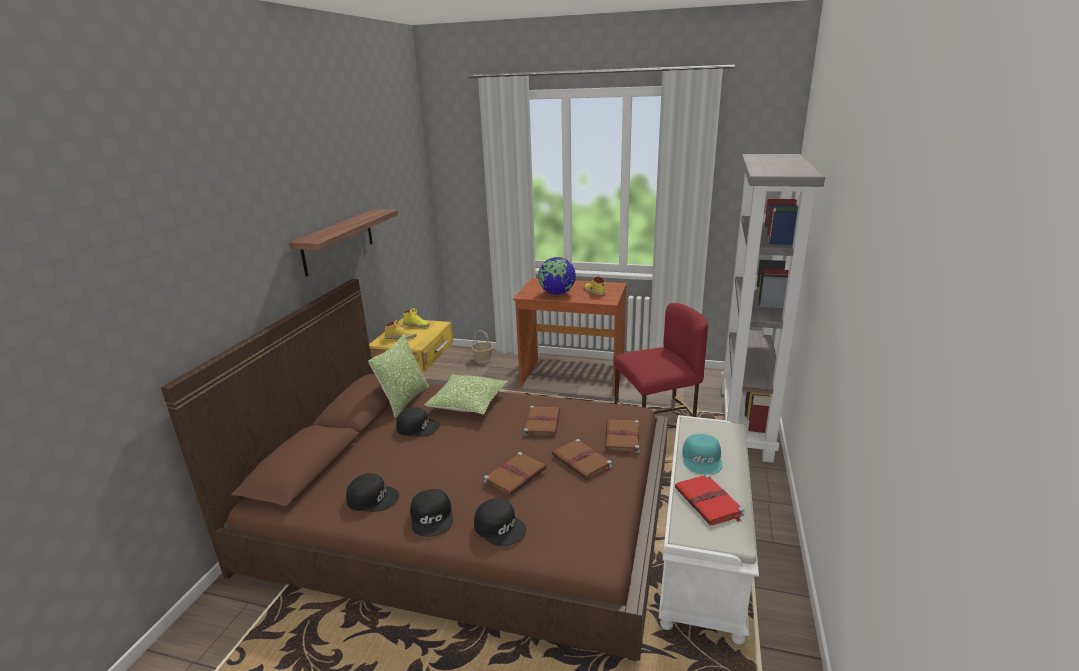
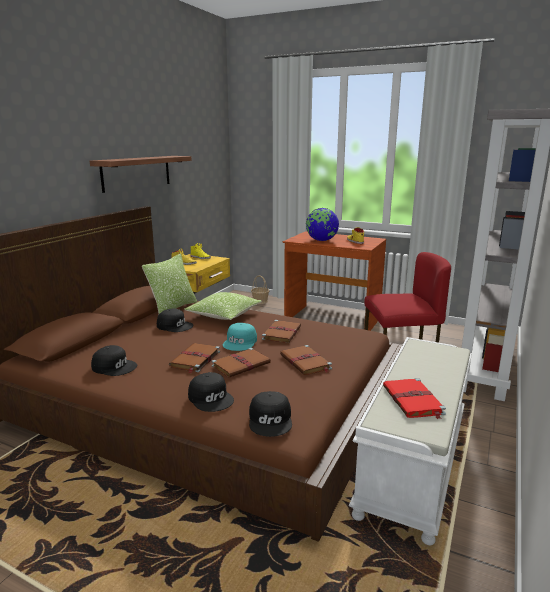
camera: 10 degrees right, 5 degrees down
(432, 517) = (156, 385): black cap -> black cap (271, 420)
(622, 438) = (349, 350): brown book -> brown book (195, 359)
(702, 459) = (418, 369): turquoise cap -> turquoise cap (240, 342)

